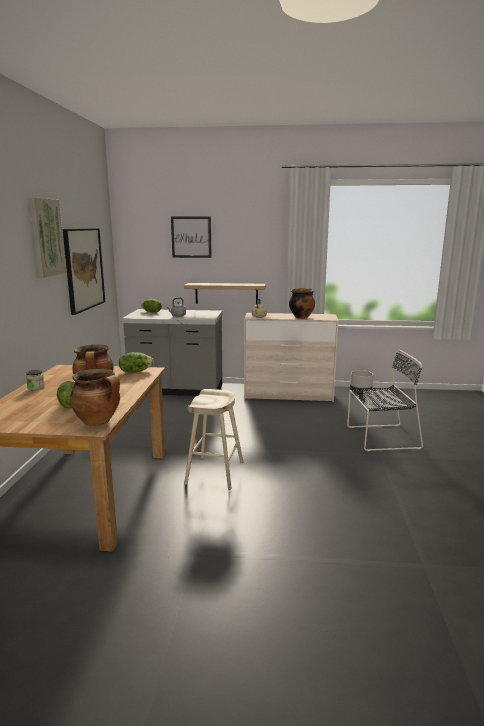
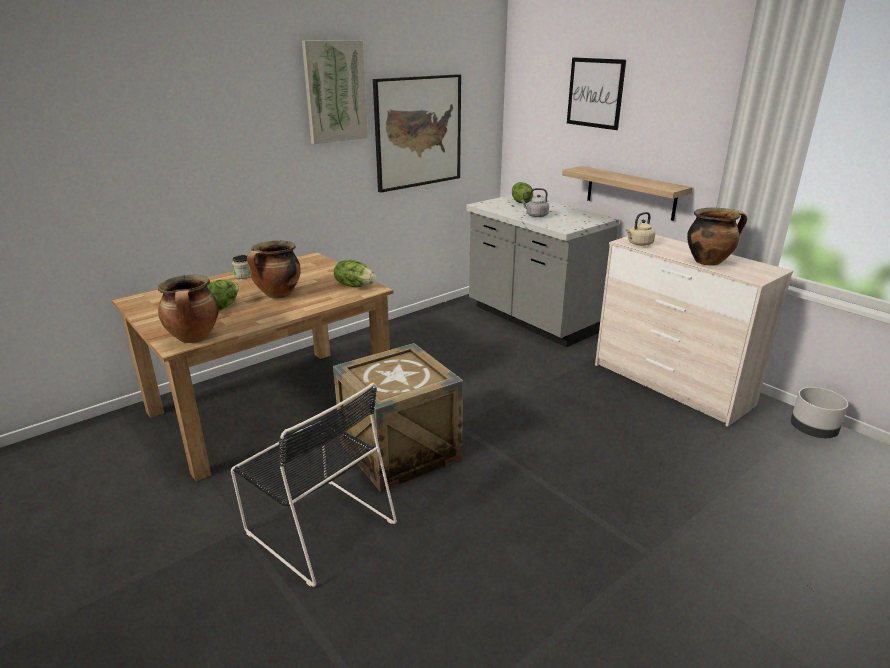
camera: 45 degrees right, 10 degrees up
(215, 472) = (399, 450): beige stool -> crate
(380, 437) = (704, 526): black chair -> black chair (317, 525)

